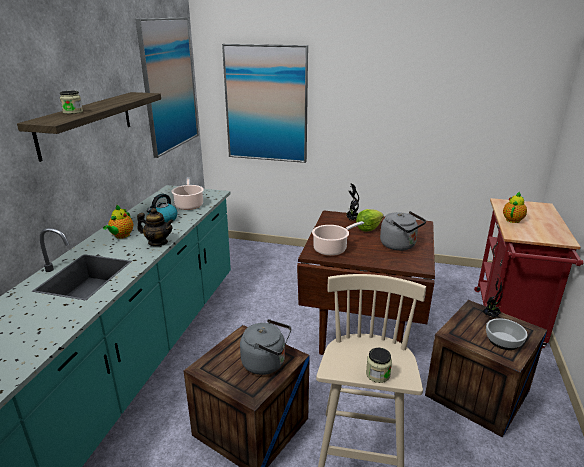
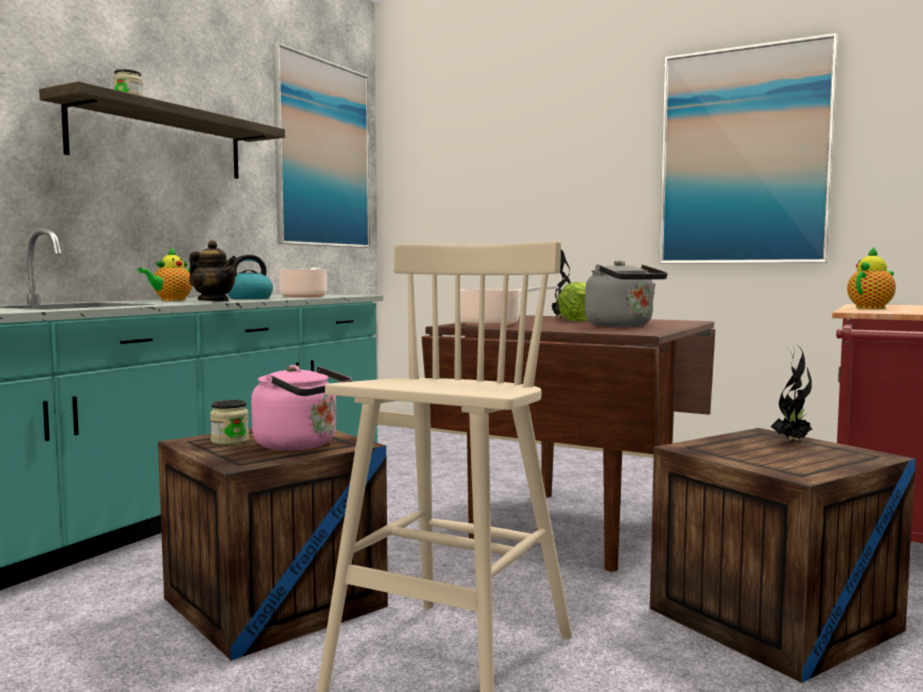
camera: 15 degrees right, 20 degrees down
(266, 104) = (472, 195): picture -> picture (743, 156)
(266, 363) = (301, 445): grey kettle -> pink kettle
(377, 374) = (440, 387): jar -> jar (230, 441)
(504, 341) = (800, 460): bowl -> none

